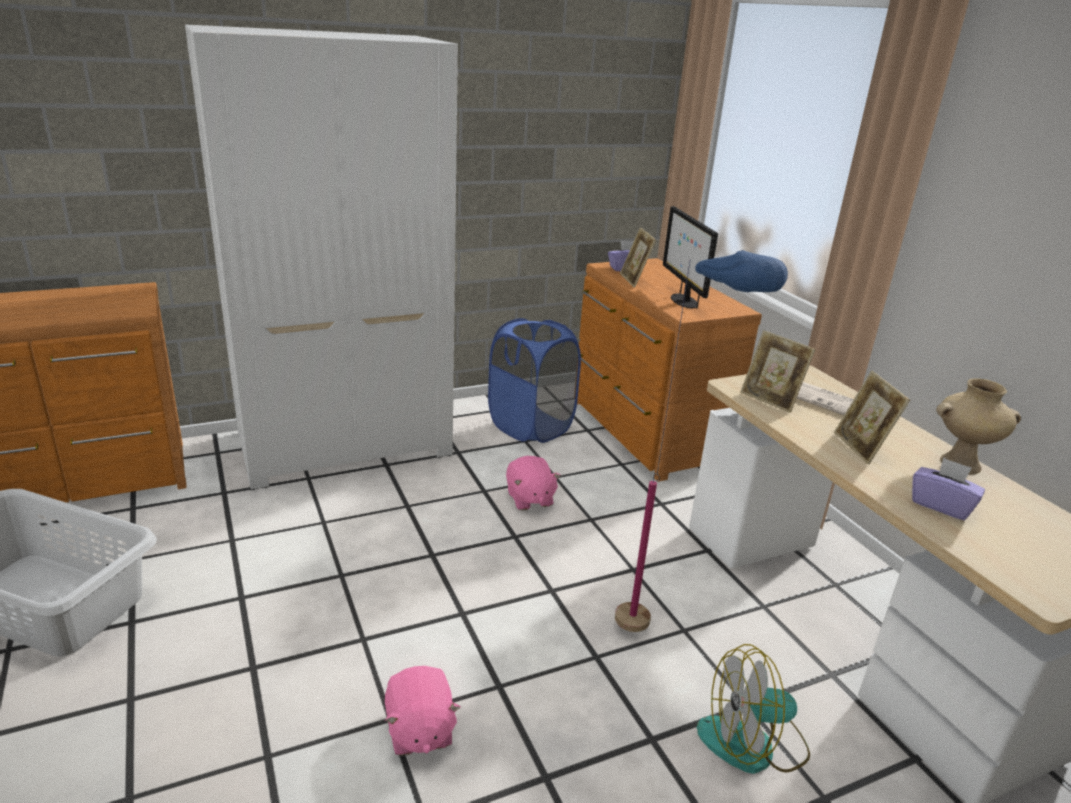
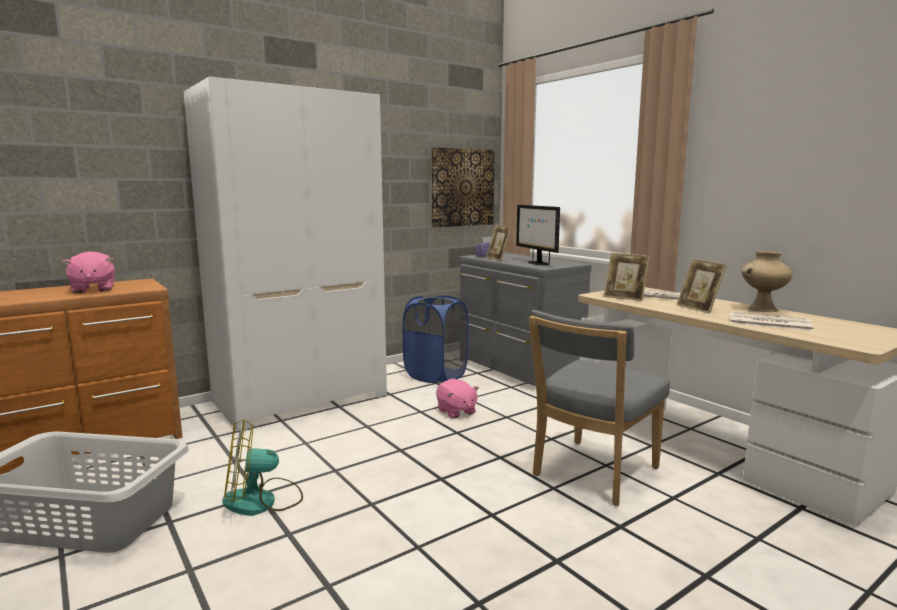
camera: 10 degrees left, 15 degrees down
(419, 730) = (444, 549): pink plush toy -> pink plush toy (92, 289)
(607, 156) = (462, 187): none -> picture
(643, 433) = (517, 370): brown dresser -> grey dresser
(657, 642) = (592, 474): blue floor lamp -> grey chair
(753, 743) = (691, 517): fan -> fan (262, 501)
(941, 505) = (768, 323): purple tissue box -> newspaper

